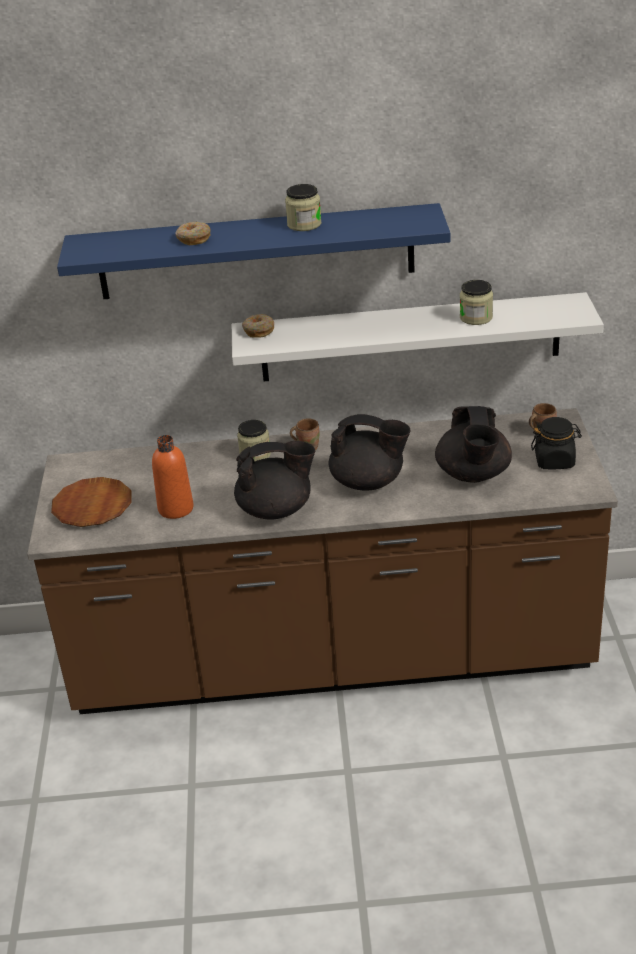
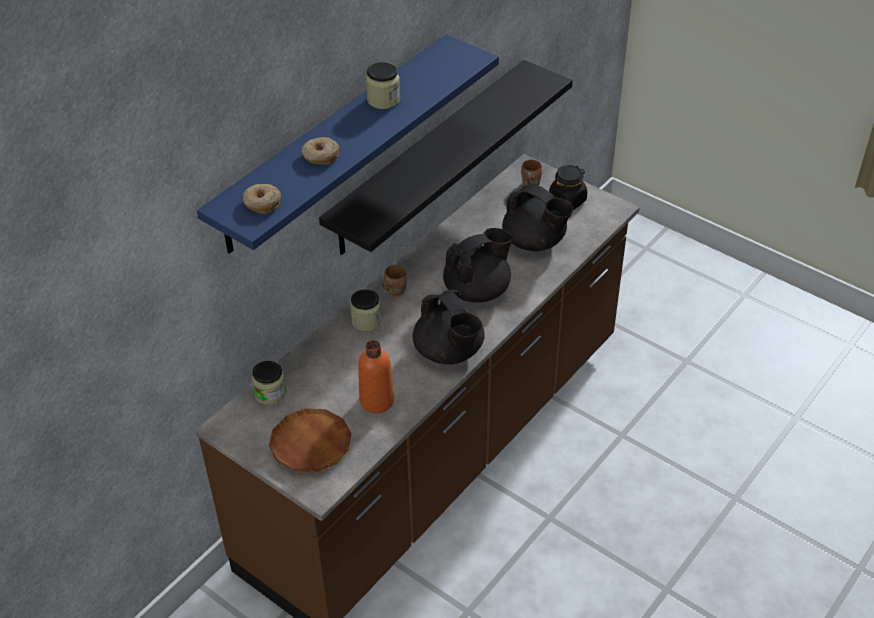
camera: 50 degrees left, 10 degrees up
(258, 331) = (353, 212): donut -> donut (262, 203)
(276, 510) = (449, 352): black teapot -> black teapot turned 120 degrees clockwise
(410, 337) = (429, 157): white shelf -> black shelf
(476, 317) = (488, 117): jar -> jar (270, 393)

